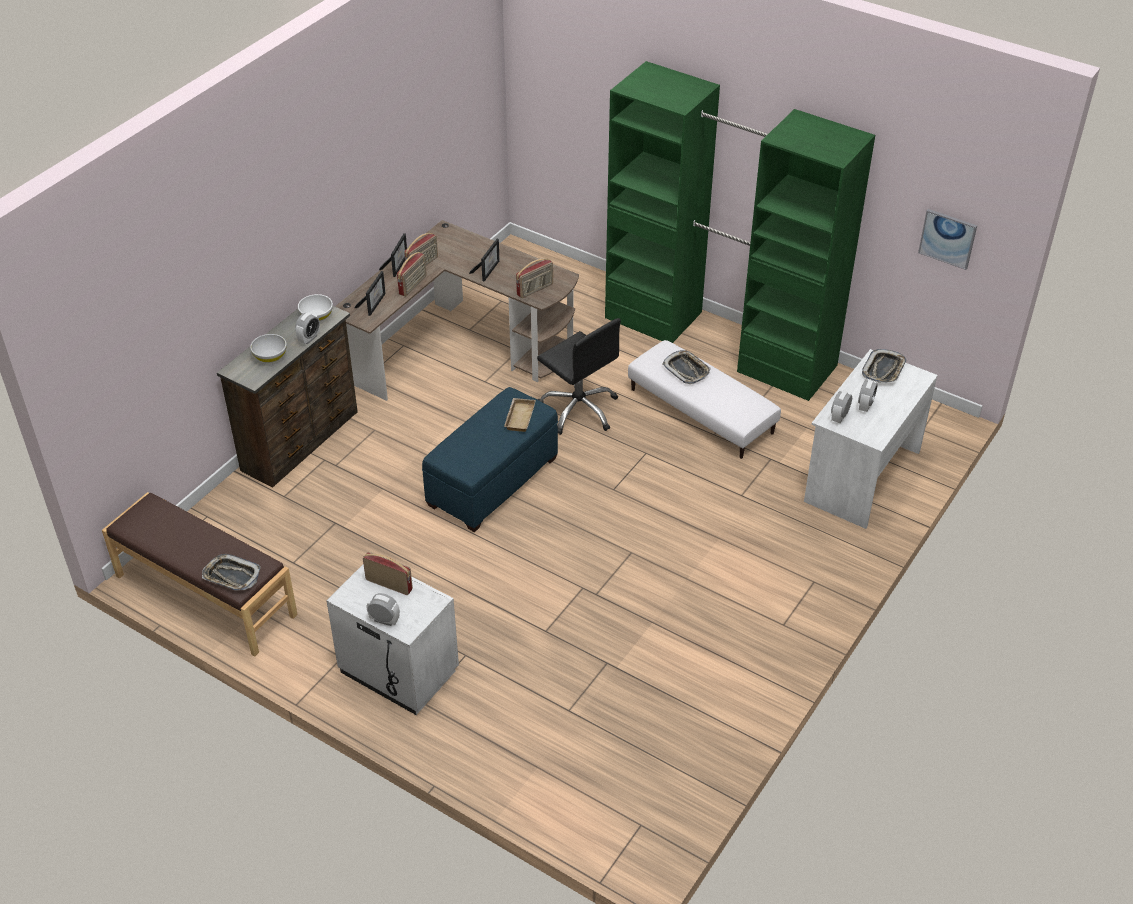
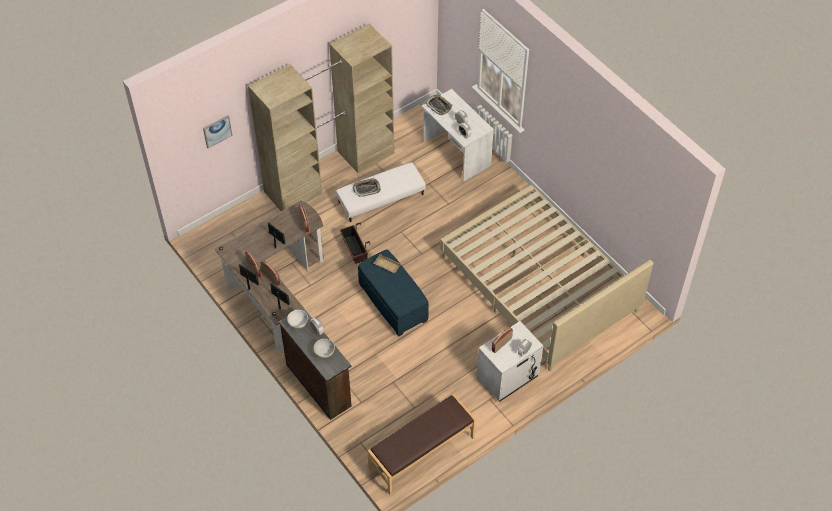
camera: 70 degrees left, 10 degrees up
(231, 576) = (453, 418): tray -> none
(579, 409) = (354, 249): black office chair -> planter
(626, 665) = (538, 284): none -> beige bed
(720, 341) = (330, 171): green wardrobe -> beige wardrobe
(947, 238) = (408, 37): picture -> picture (217, 131)

